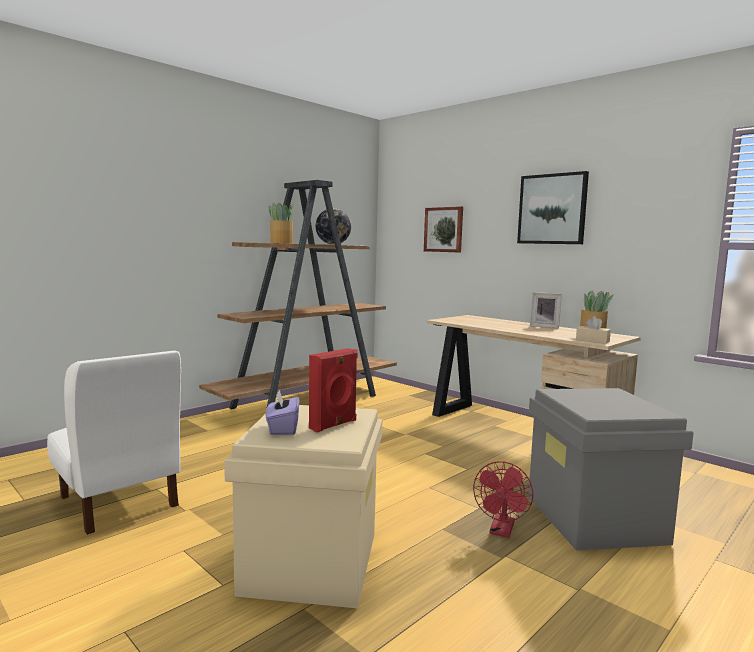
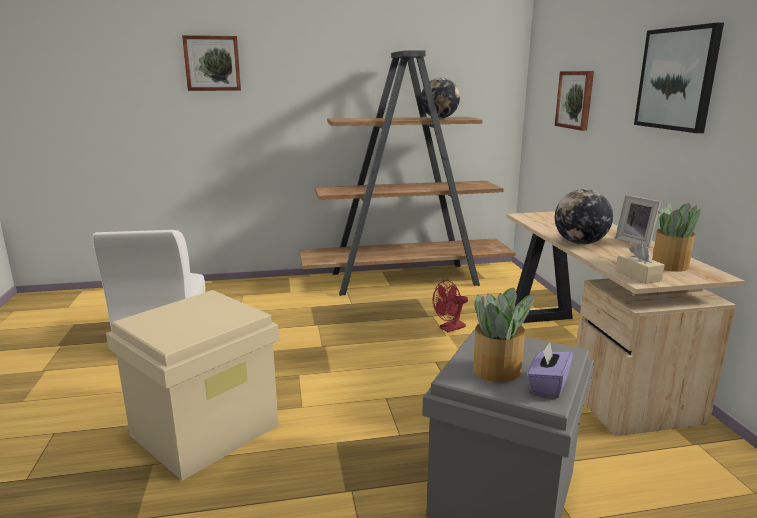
camera: 35 degrees right, 10 degrees up
(105, 176) = (212, 63): none -> picture
(282, 243) = (372, 119): potted plant -> potted plant (498, 370)
(282, 429) = (165, 316): purple tissue box -> purple tissue box (547, 385)
(334, 425) = (203, 322): red speaker -> none
(501, 531) = (384, 466): red fan -> red fan (449, 329)
(518, 330) = (580, 243): none -> globe

